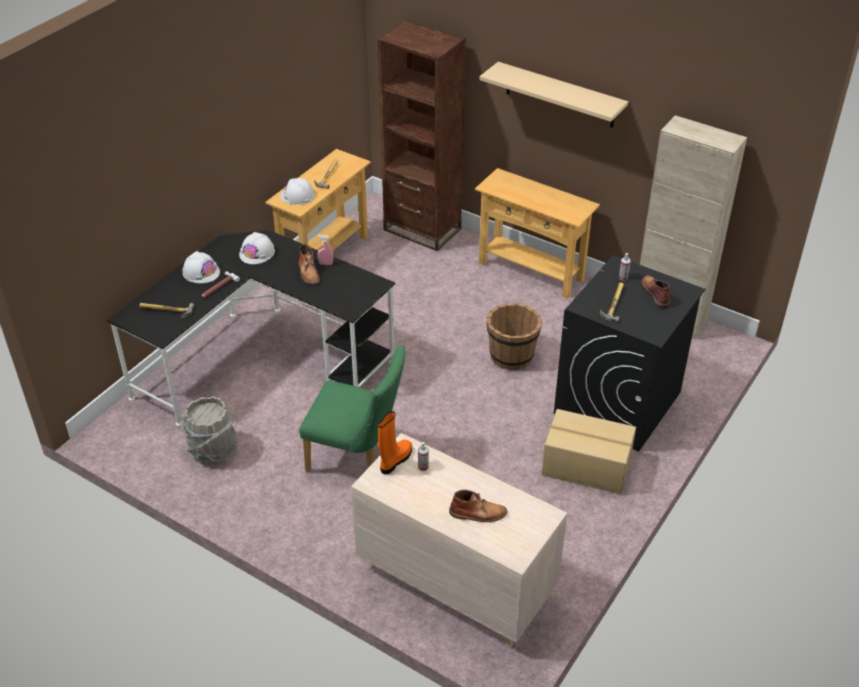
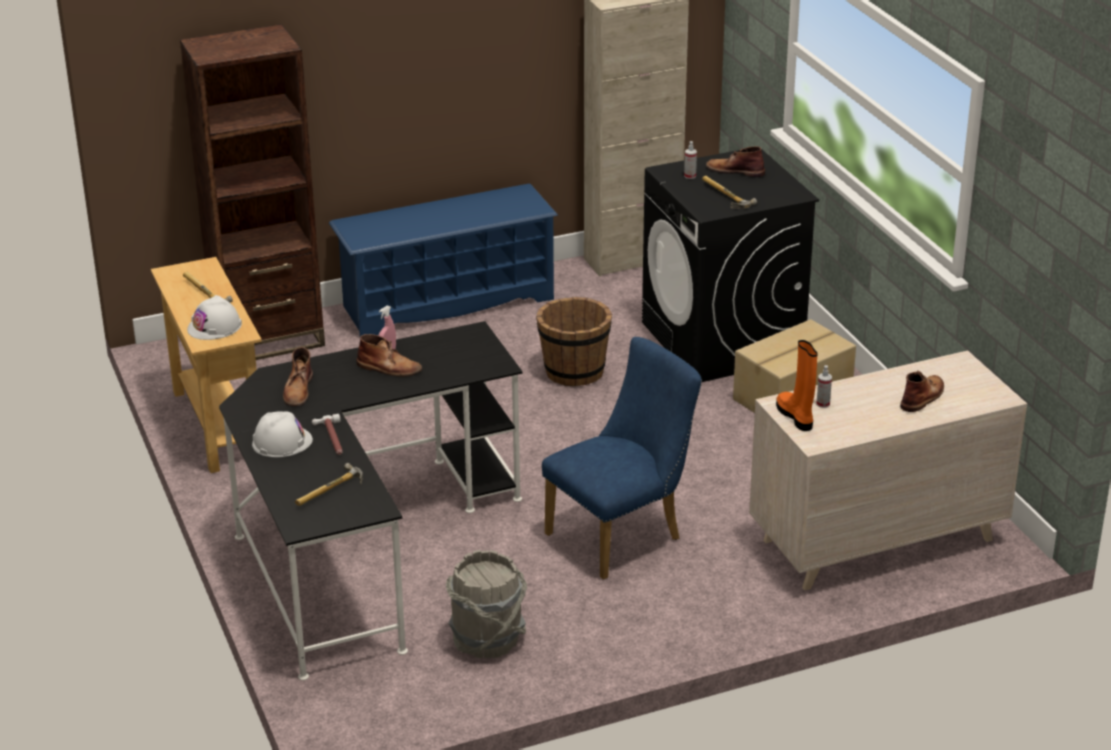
camera: 55 degrees left, 10 degrees down
(257, 253) = (298, 390): white hard hat -> brown boot
(358, 458) = (622, 535): green chair -> blue chair
(531, 271) = (447, 302): beige console table -> blue shoe rack
(560, 95) = (427, 42): beige shelf -> none

